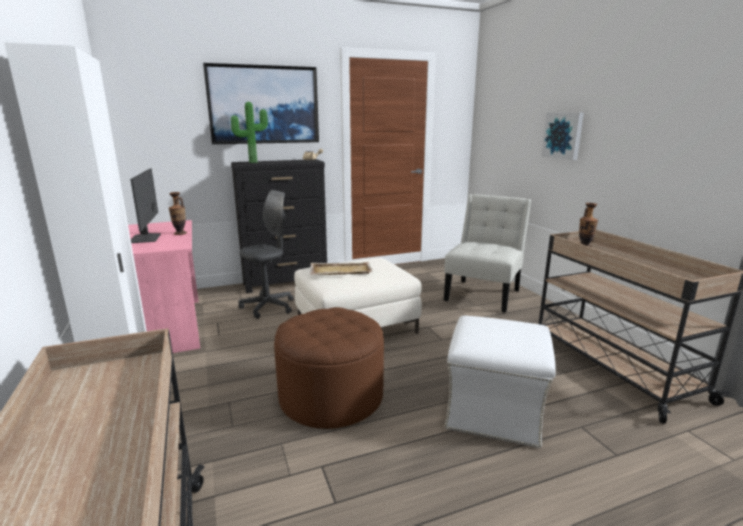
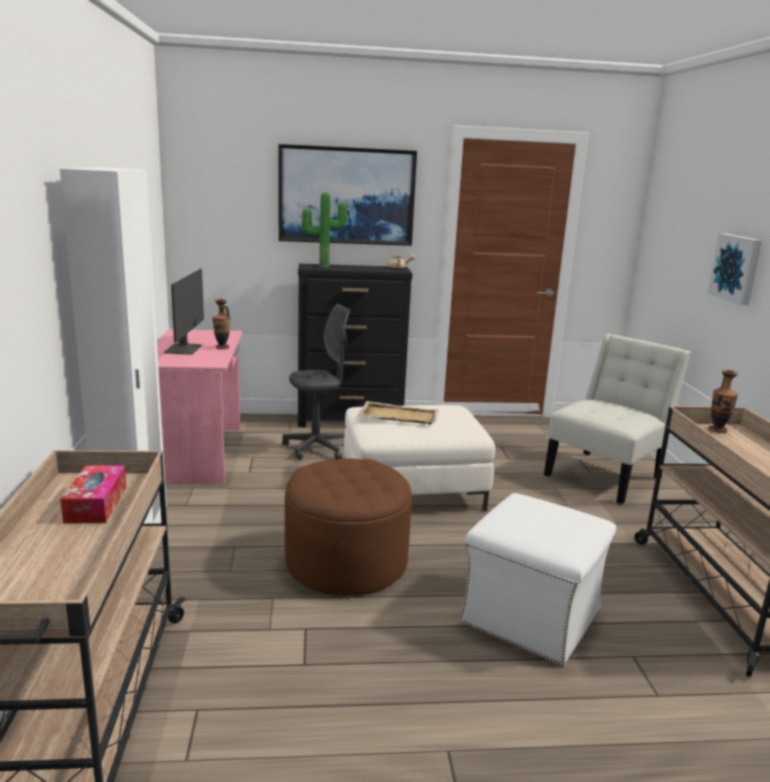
camera: 15 degrees right, 0 degrees up
(108, 398) = (96, 504): none -> tissue box

